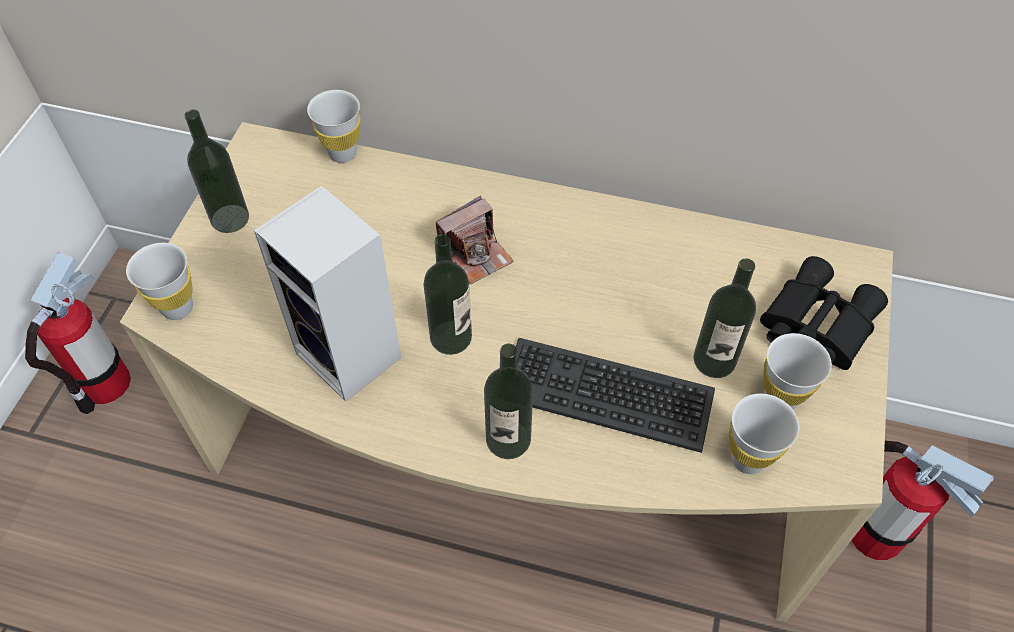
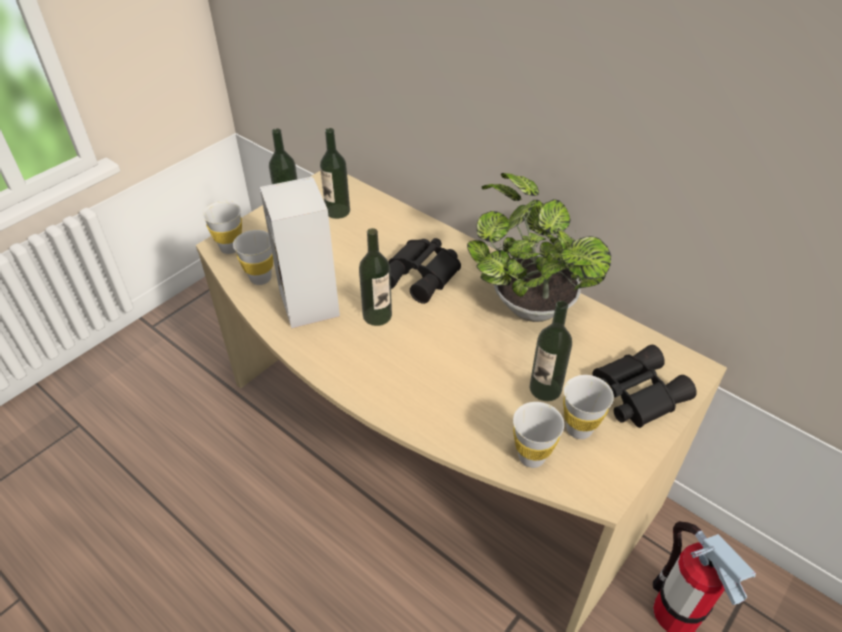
camera: 25 degrees right, 10 degrees down
(105, 383) = (207, 314): fire extinguisher -> none
(342, 153) = (376, 197): white cup -> white cup (260, 278)
(475, 254) = (423, 275): camera -> black binoculars
(508, 439) = (376, 384): bottle -> bottle (337, 211)
(606, 393) = (457, 381): keyboard -> none
(630, 247) = (528, 303): none -> potted plant

